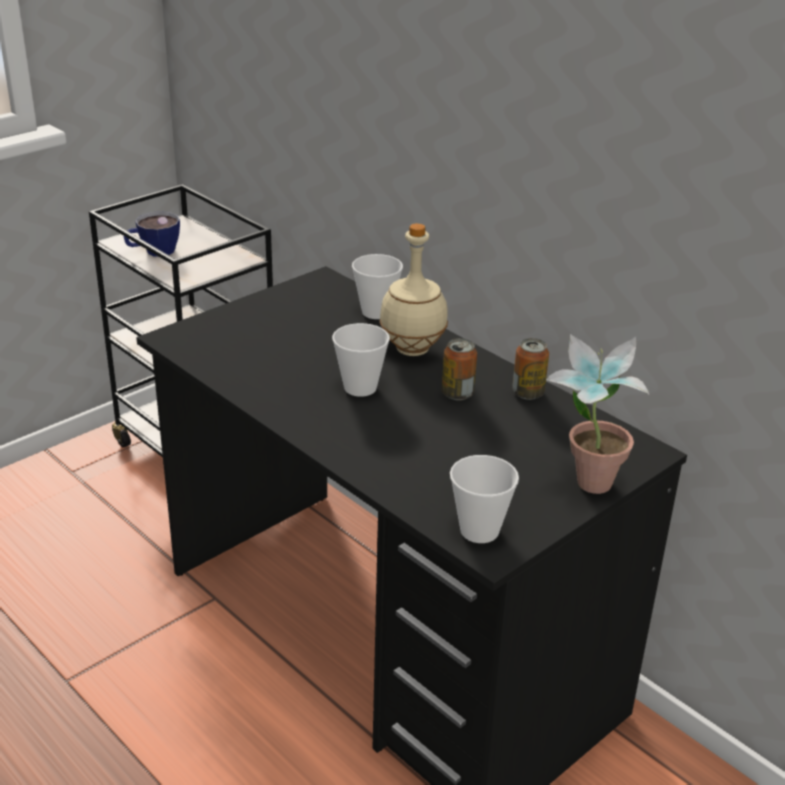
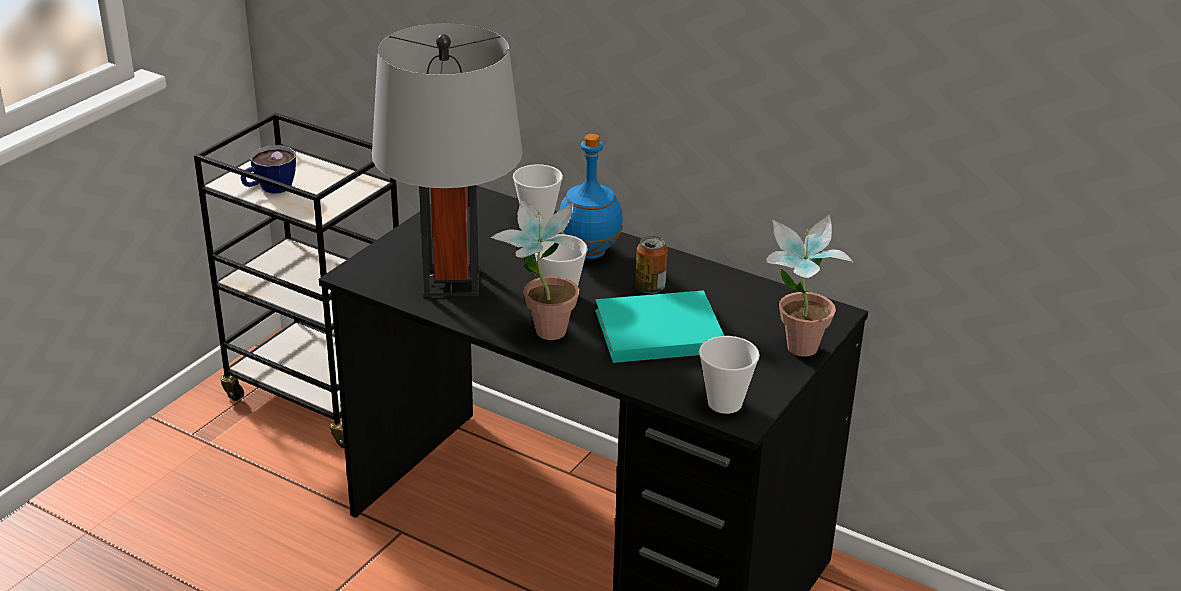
camera: 15 degrees left, 0 degrees up
(260, 357) = (451, 281): none -> grey table lamp
(319, 424) = (540, 335): none -> potted plant
(411, 349) = (588, 252): beige bottle -> blue bottle
(440, 440) = (655, 331): none -> turquoise book
(528, 393) = (712, 277): can -> none

